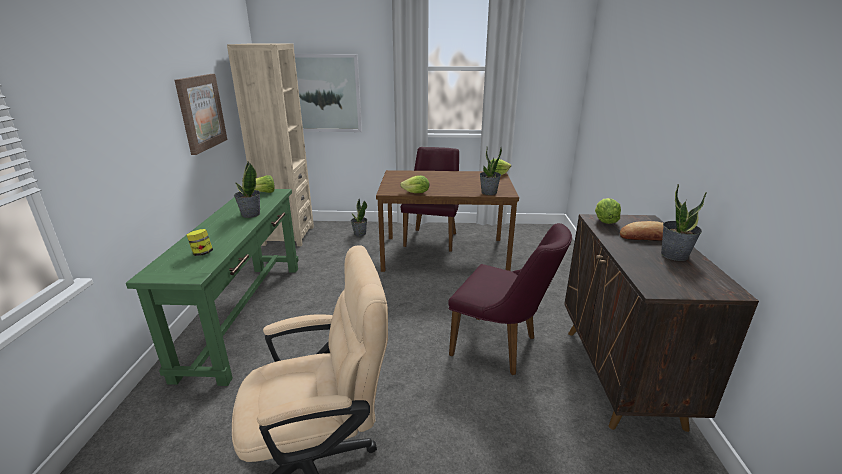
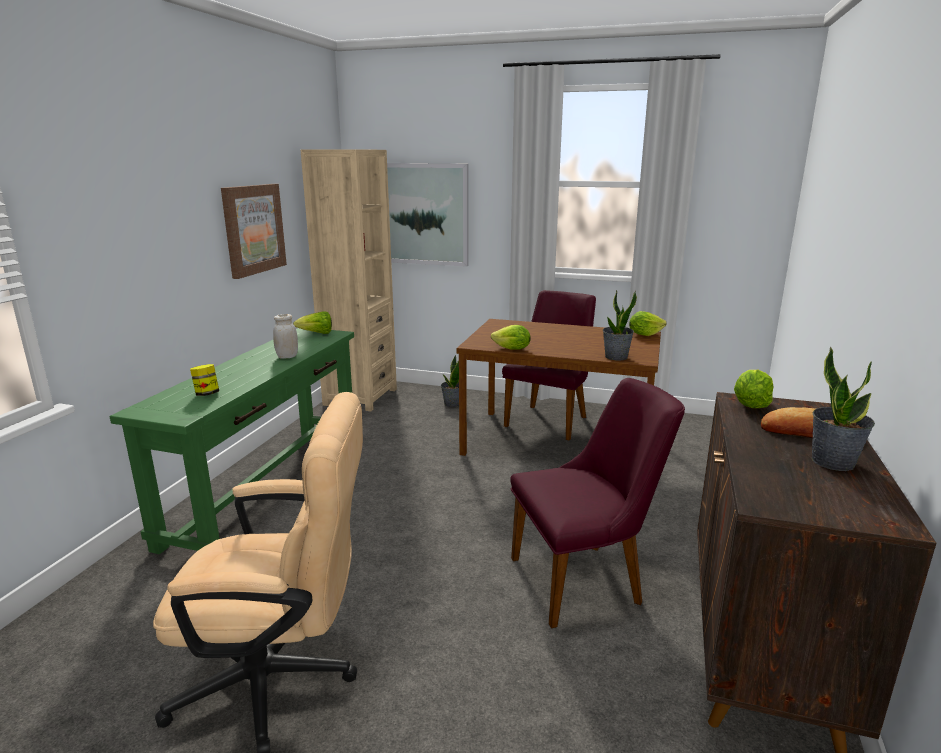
camera: 15 degrees right, 5 degrees down
(250, 214) = (287, 356): potted plant -> white jar
(501, 347) = (587, 579): purple chair -> purple chair turned 60 degrees counterclockwise

